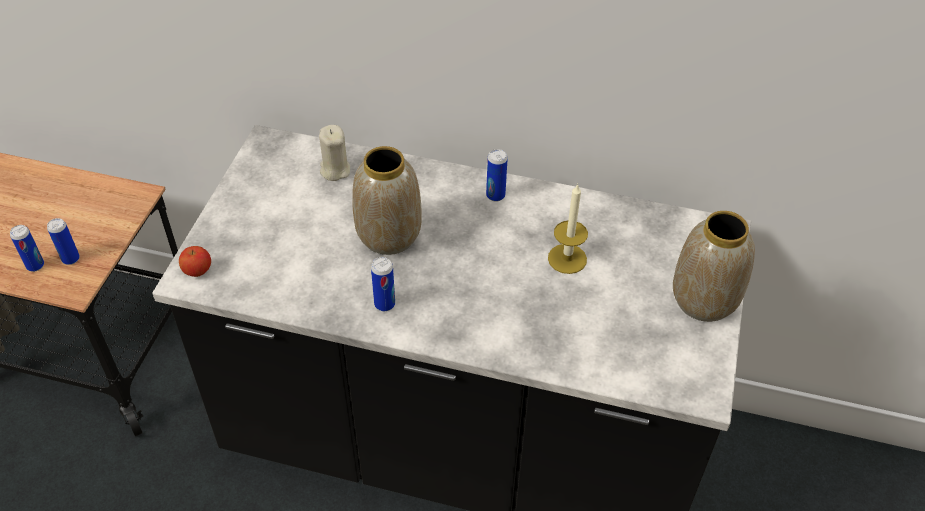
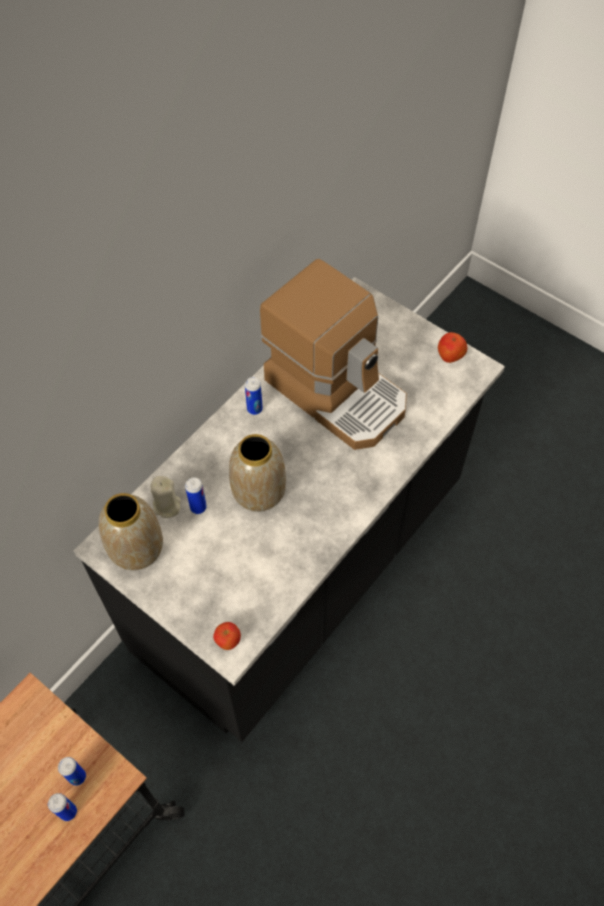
camera: 65 degrees left, 10 degrees up
(384, 304) = (325, 518): can -> can (198, 507)
(567, 258) = (337, 391): candle -> coffee machine
(703, 300) = (408, 334): vase -> vase (136, 550)
(703, 354) = (450, 354): none -> apple

